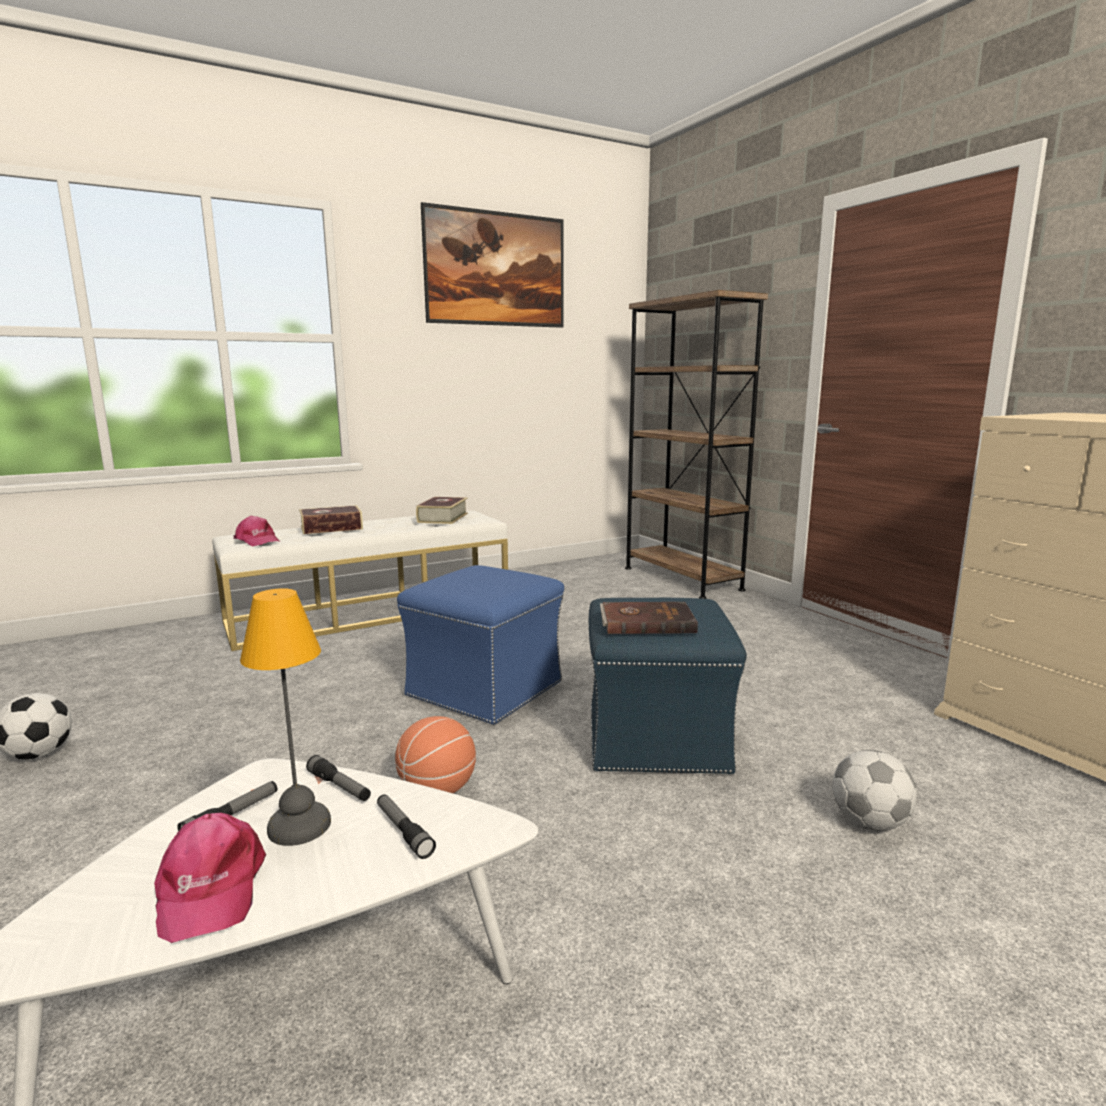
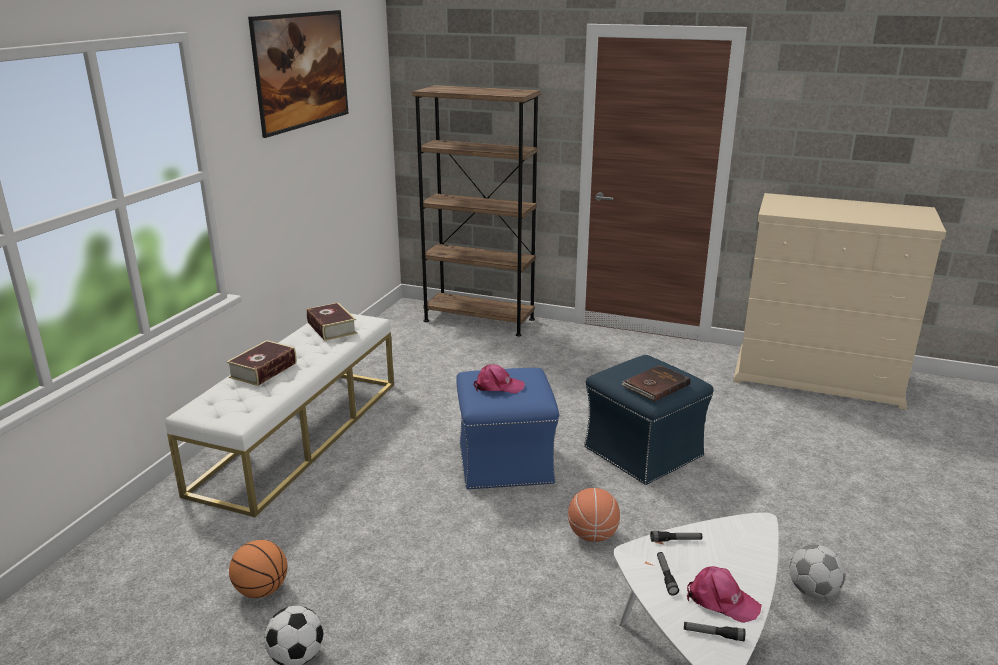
camera: 40 degrees left, 10 degrees up
(128, 698) = (261, 590): none -> basketball
(257, 540) = (238, 407): pink cap -> pink cap (498, 386)
(297, 826) = (698, 563): table lamp -> none
(403, 831) = (736, 541): flashlight -> flashlight (713, 634)
(869, 823) = (777, 454): football -> football (813, 591)

